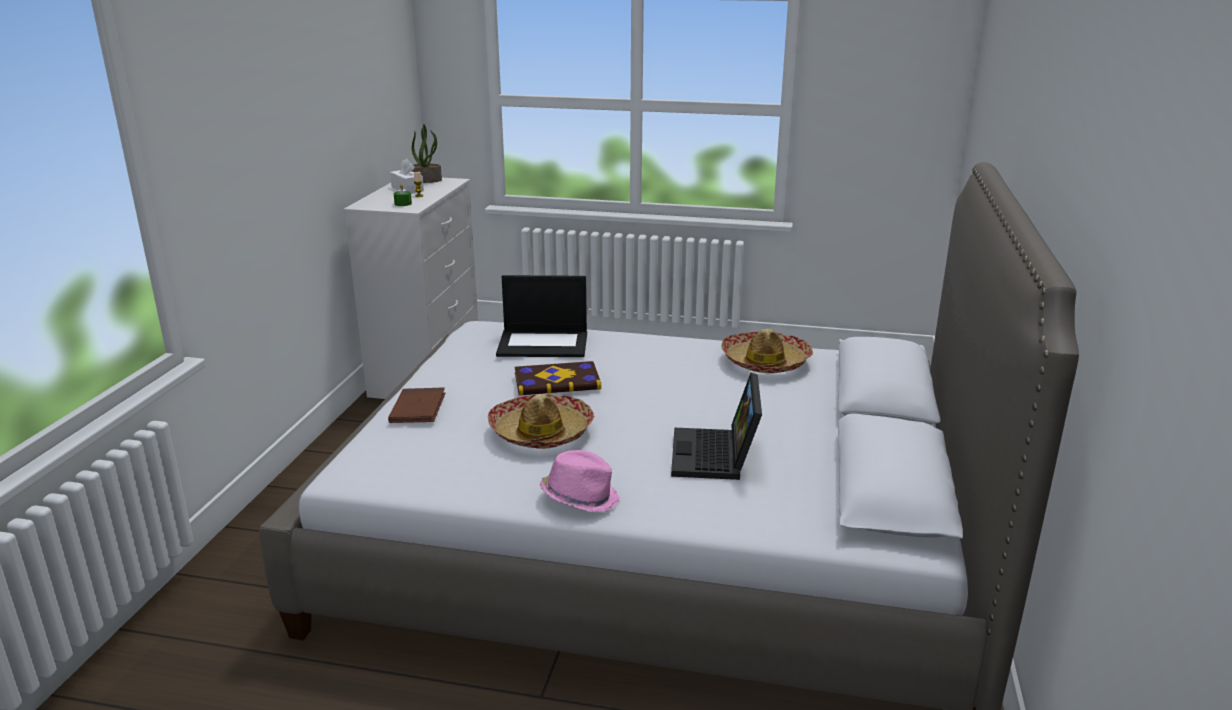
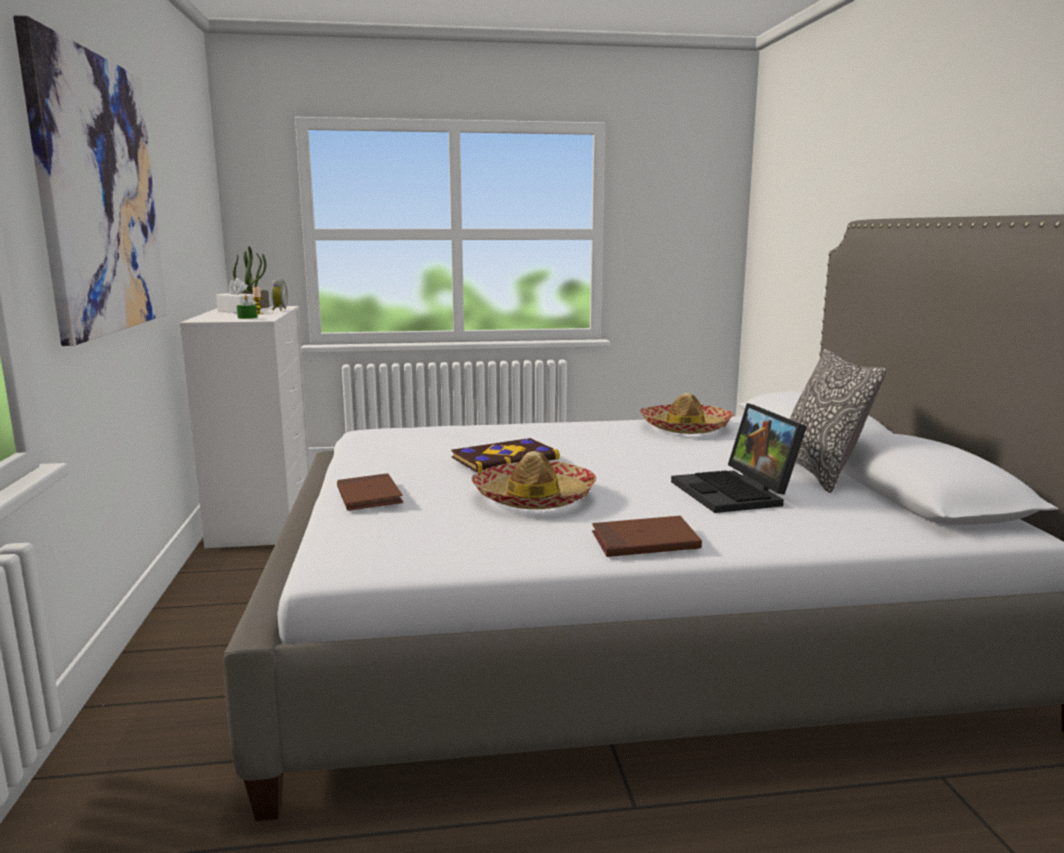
camera: 20 degrees left, 10 degrees down
(254, 127) = (99, 195): none -> picture
(443, 189) = (279, 310): none -> alarm clock
(544, 344) = (457, 435): laptop -> none
(580, 497) = (645, 542): pink hat -> brown book
(826, 444) = (820, 472): none -> pillow

